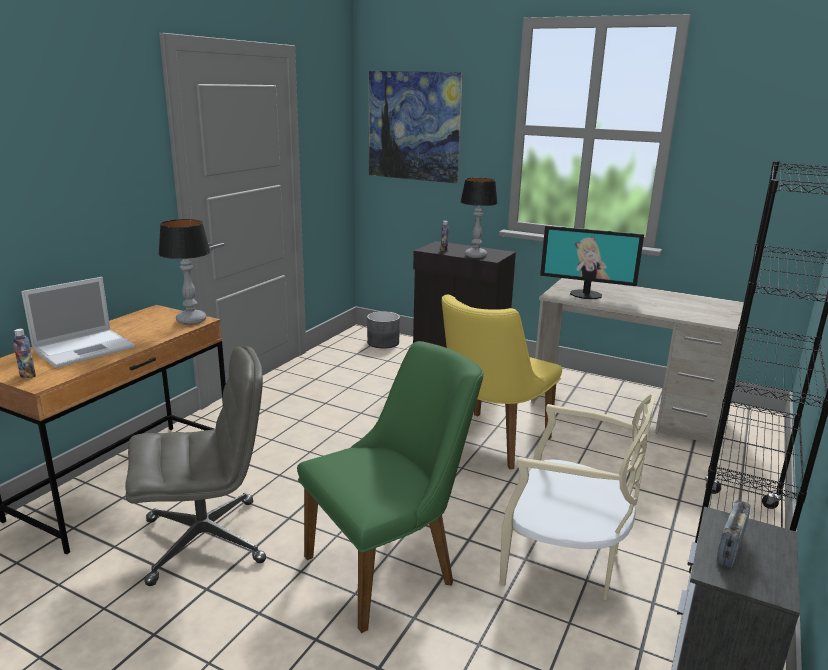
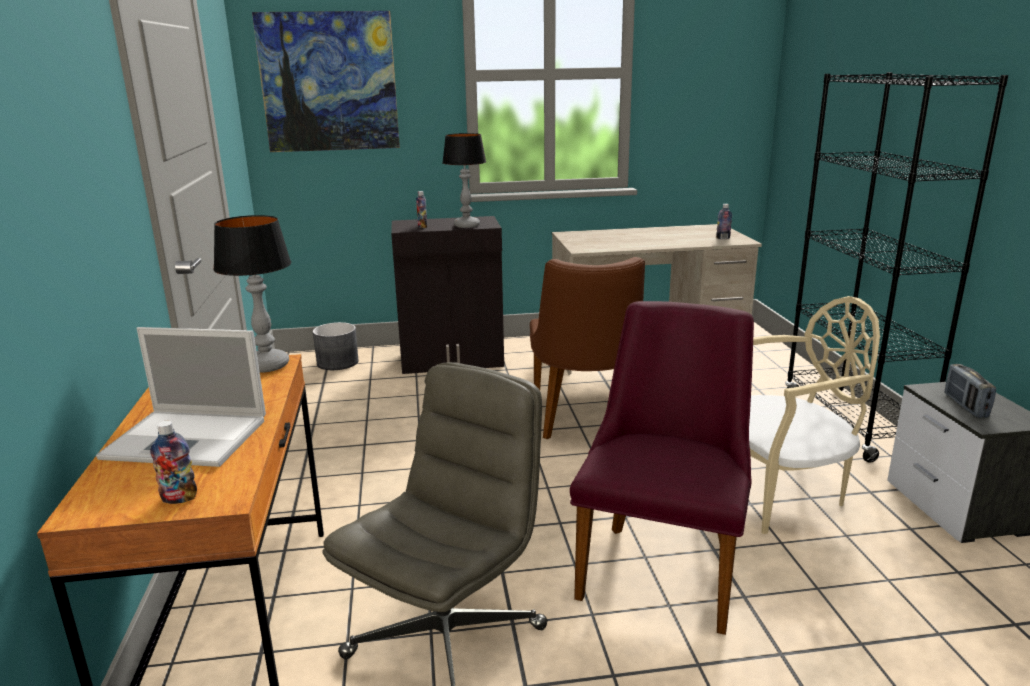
camera: 35 degrees left, 0 degrees up
(86, 348) = (189, 438): laptop -> laptop turned 90 degrees clockwise
(391, 566) = (663, 565): green chair -> purple chair
(489, 444) = (585, 422): yellow chair -> brown chair
(586, 294) = (604, 243): monitor -> none
(708, 315) = (723, 238): none -> bottle

